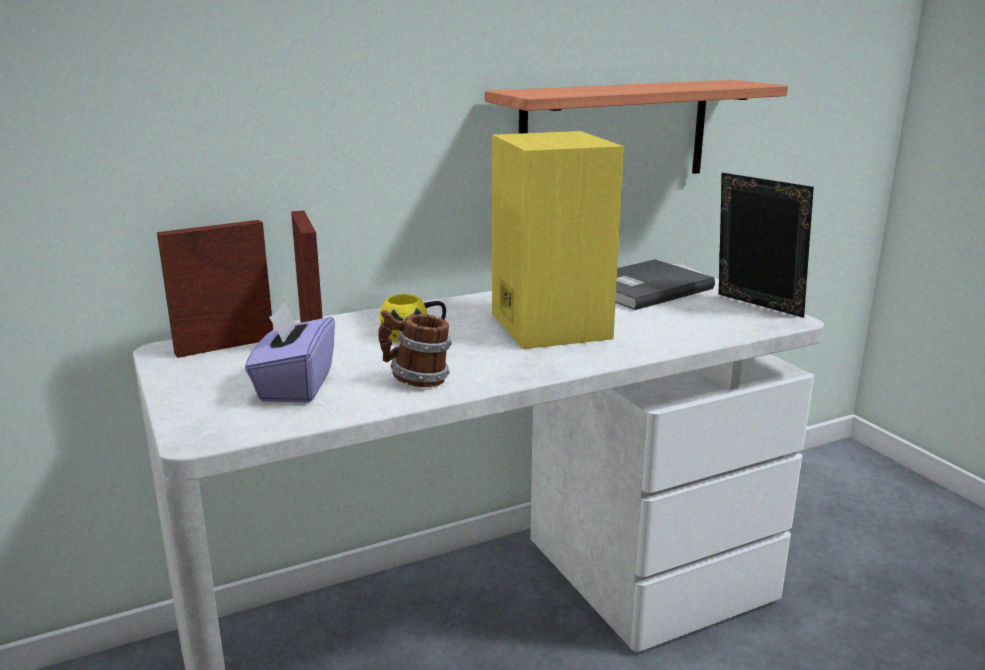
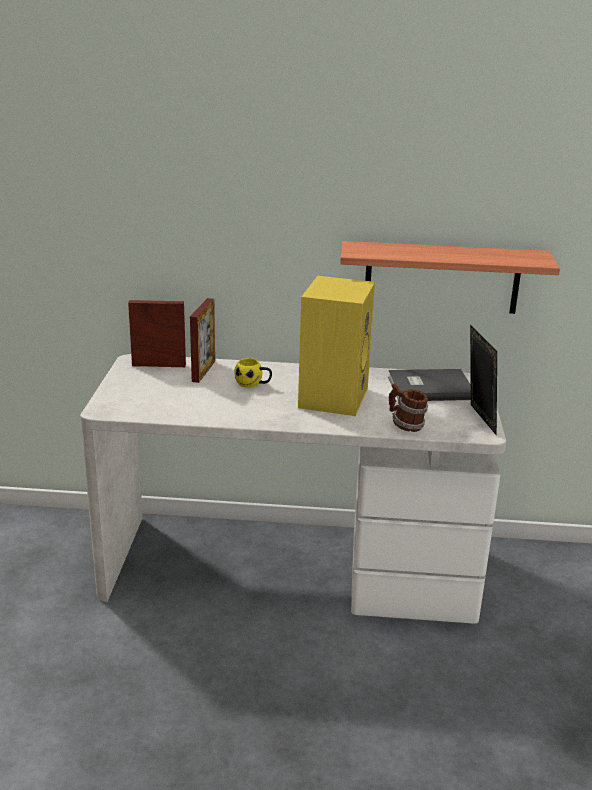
camera: 30 degrees right, 5 degrees up
(295, 385) = (165, 396): purple tissue box -> none
(416, 380) = (222, 410): mug -> mug (406, 425)

